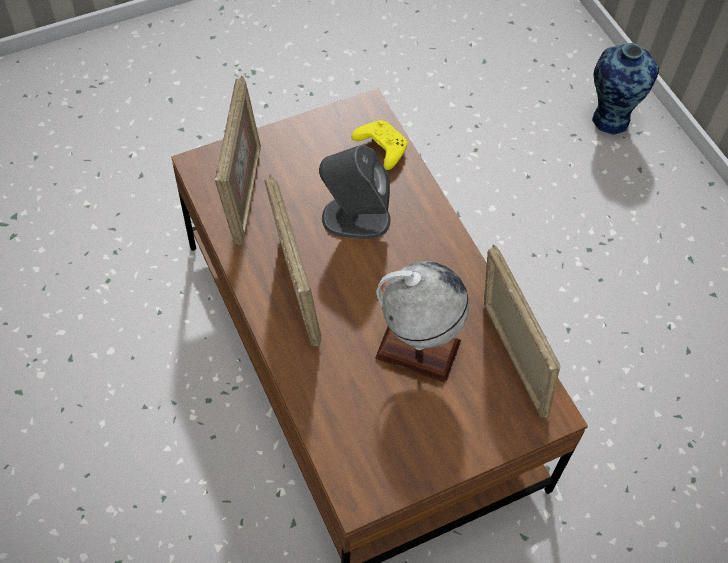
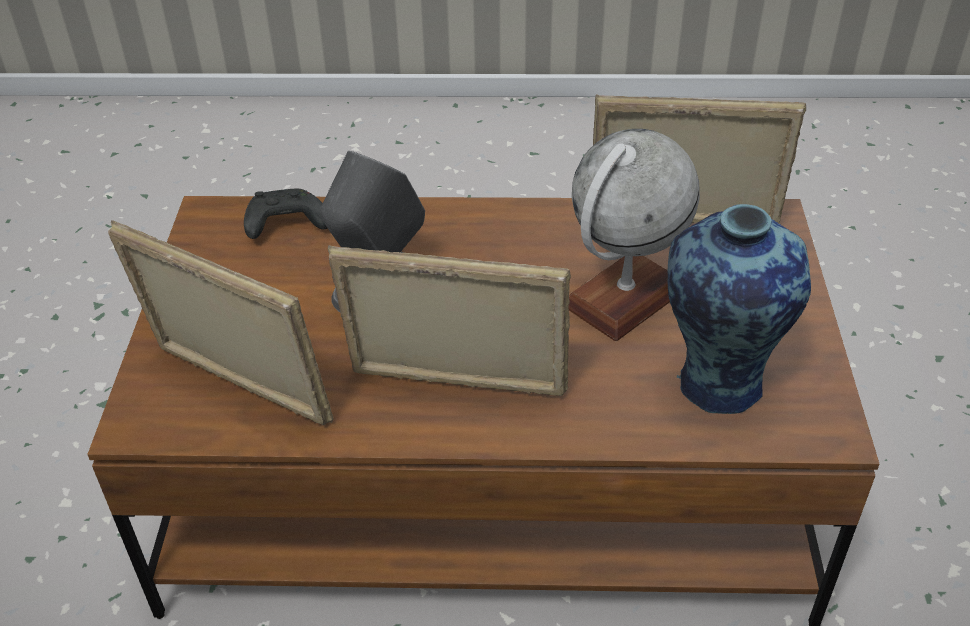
camera: 60 degrees left, 15 degrees down
(380, 148) = (285, 225): yellow game controller -> black game controller
(609, 118) = (316, 136): vase -> vase (715, 384)

